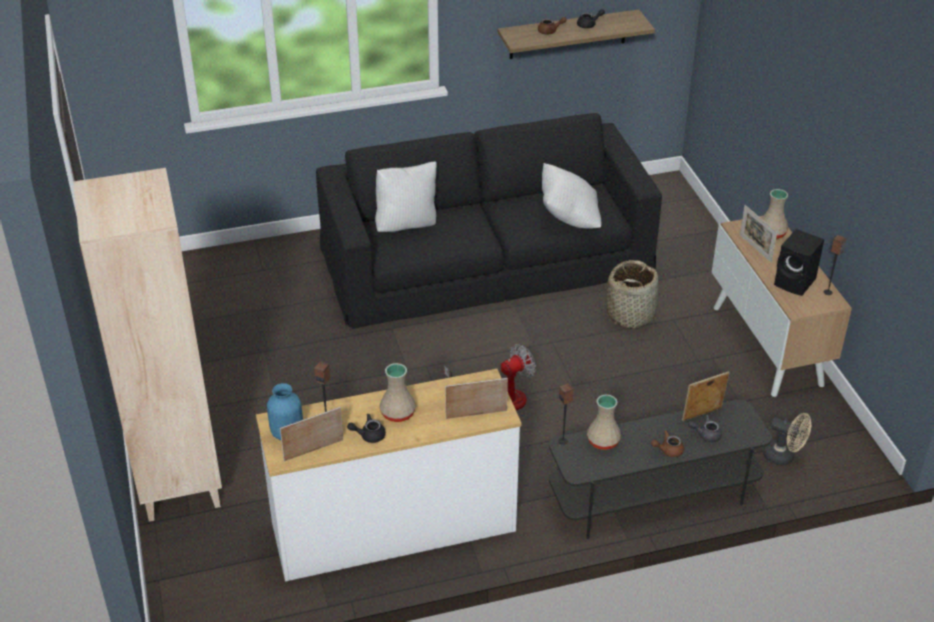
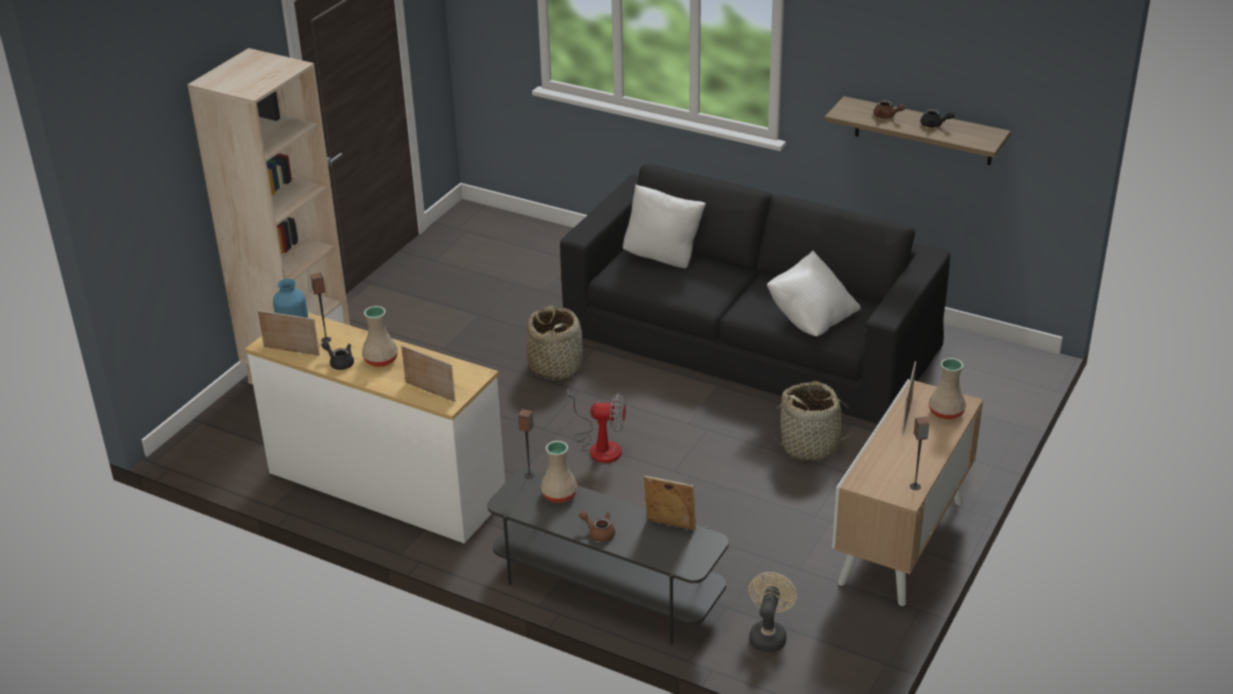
camera: 45 degrees right, 5 degrees down
(383, 358) = (555, 366): none -> basket
(705, 434) = (648, 541): grey teapot -> none
(784, 457) = (768, 634): beige fan -> beige fan turned 150 degrees counterclockwise
(796, 283) = (897, 462): black speaker -> none

